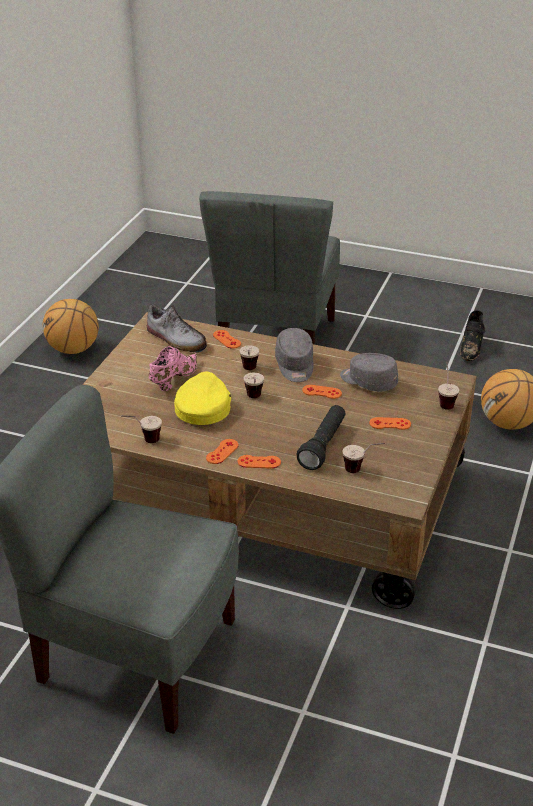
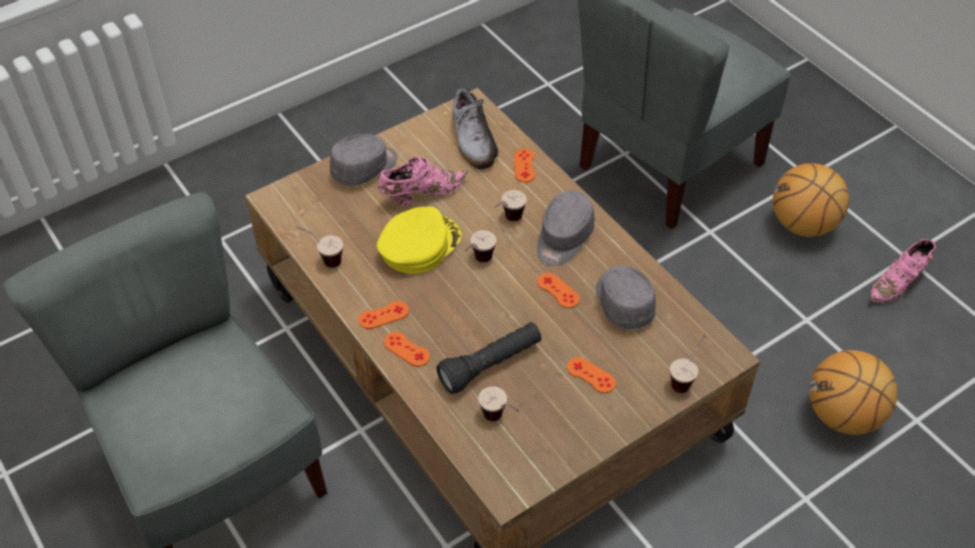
camera: 35 degrees right, 15 degrees up
(73, 349) = (452, 78): basketball -> basketball (803, 225)
(116, 381) = (365, 168): none -> grey cap
(471, 347) = (898, 283): black shoe -> pink shoe

